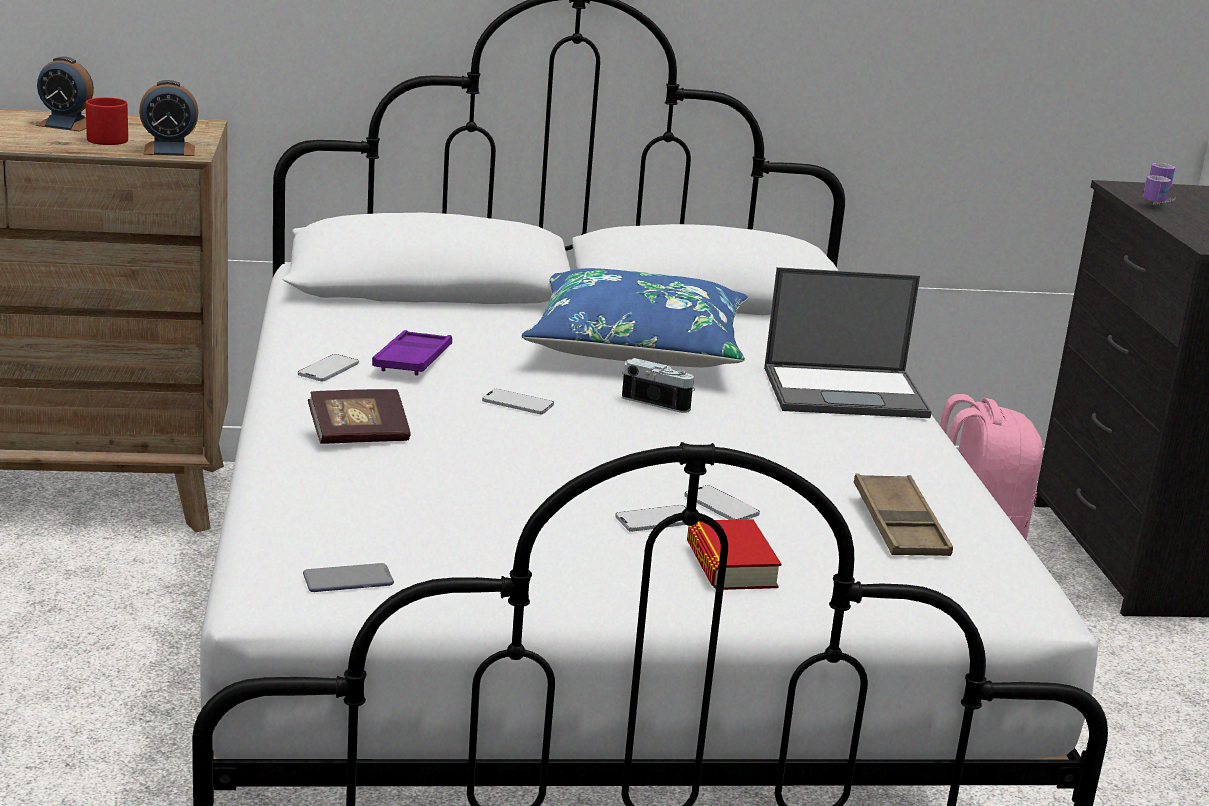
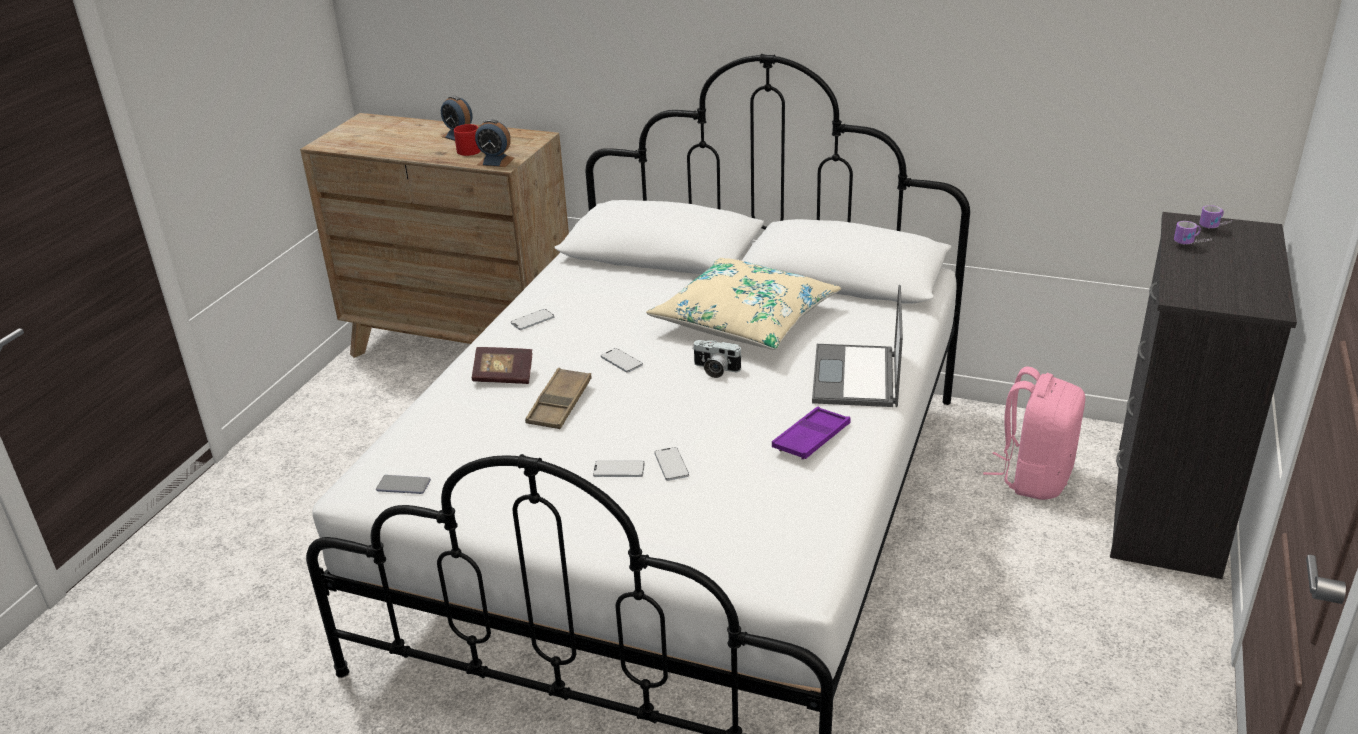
camera: 30 degrees right, 10 degrees up
(412, 360) = (589, 318): purple tray -> purple tray (811, 438)
(637, 347) = (745, 320): blue pillow -> beige pillow
(659, 401) = (715, 370): camera -> camera turned 150 degrees clockwise
(731, 565) = (631, 514): book -> none
(847, 392) = (856, 377): laptop -> laptop turned 75 degrees clockwise
(899, 525) = (776, 501): brown tray -> brown tray (559, 404)

